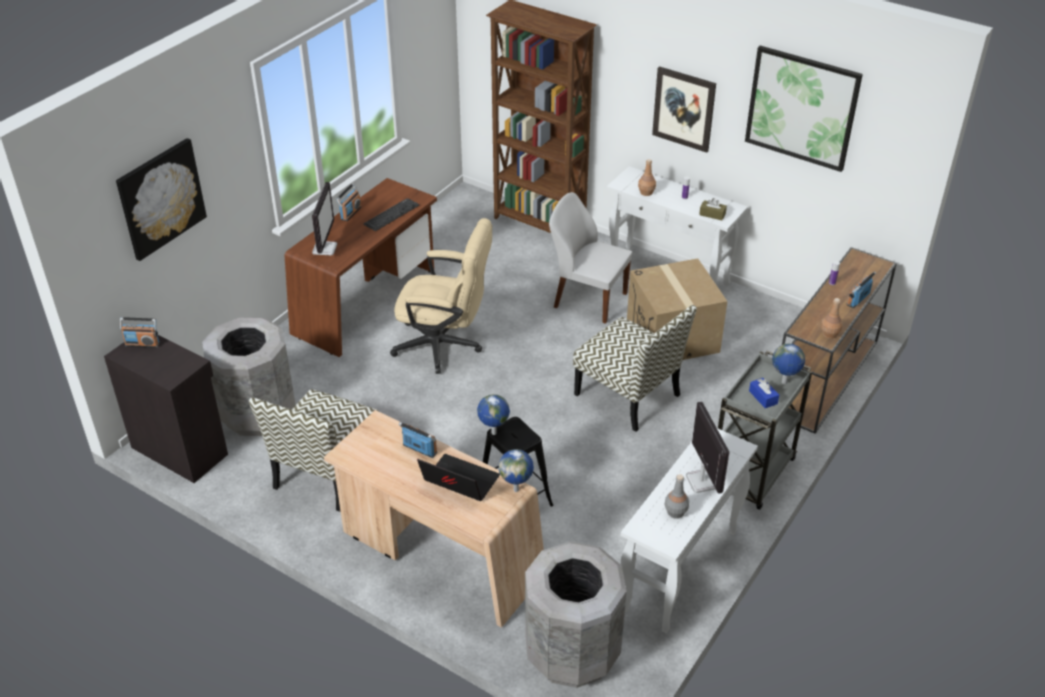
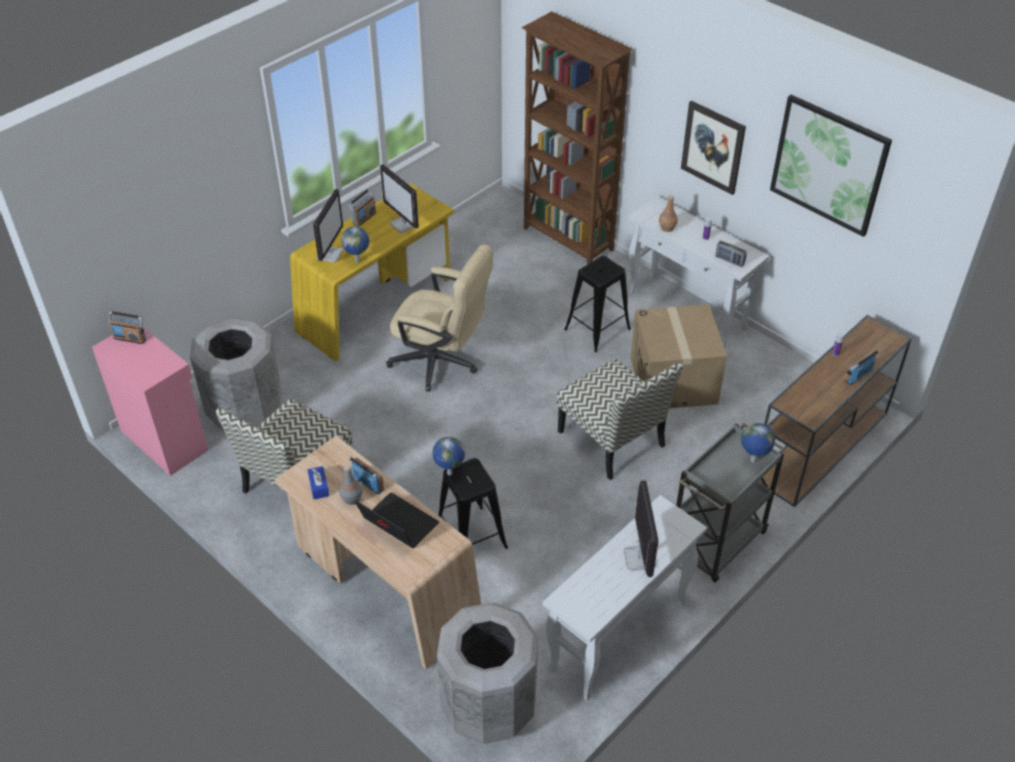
camera: 10 degrees right, 5 degrees up
(161, 198) = (157, 199): picture -> none
(180, 449) = (165, 439): black cabinet -> pink cabinet
(367, 303) = (377, 306): brown desk -> yellow desk
(391, 215) = (403, 224): keyboard -> monitor
(516, 489) = (452, 540): globe -> globe (358, 261)
(588, 299) = (597, 329): white chair -> black stool
(675, 512) = (603, 588): grey bottle -> grey bottle (352, 498)
(712, 214) = (729, 260): brown tissue box -> radio
(763, 397) = (726, 474): blue tissue box -> blue tissue box (319, 486)
(829, 334) = (816, 411): brown bottle -> none

